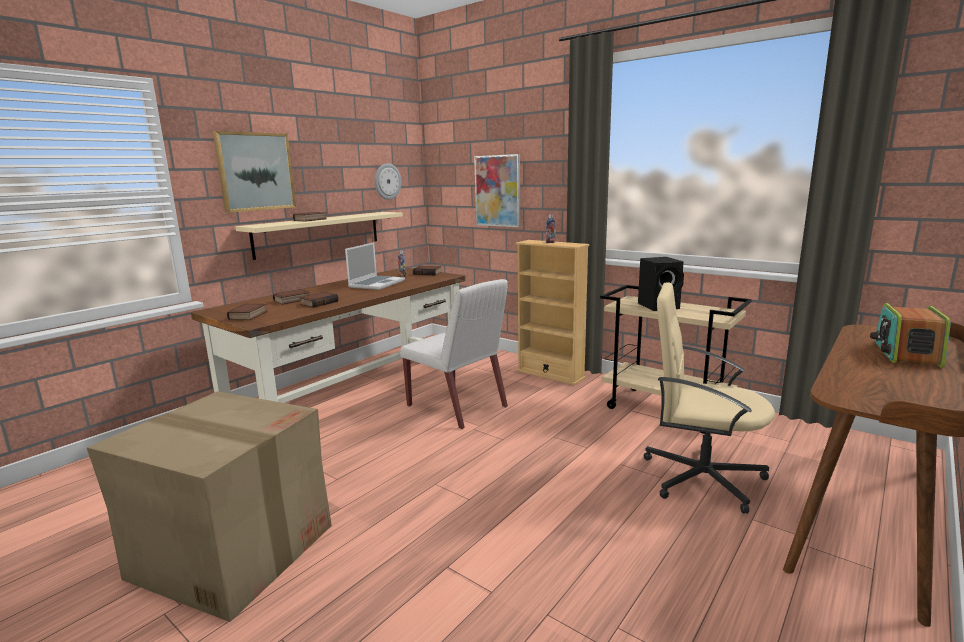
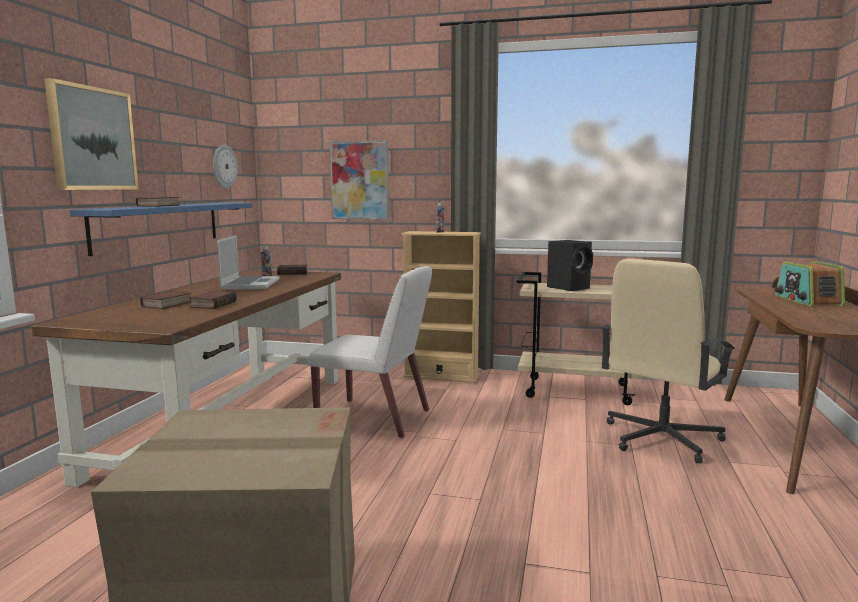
camera: 25 degrees left, 5 degrees down
(249, 316) = (138, 322): book -> none
(319, 234) = (159, 225): beige shelf -> blue shelf
(700, 477) = (660, 438): beige office chair -> beige office chair turned 45 degrees counterclockwise

